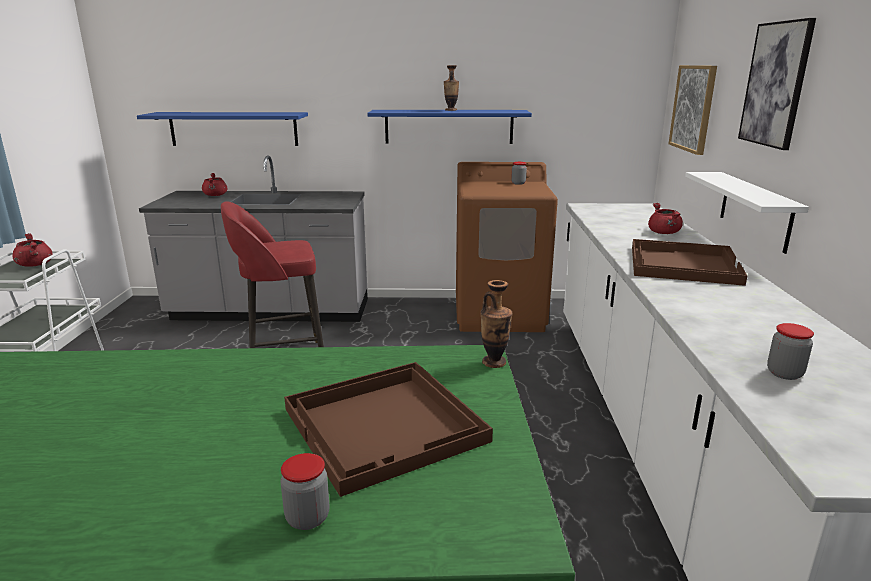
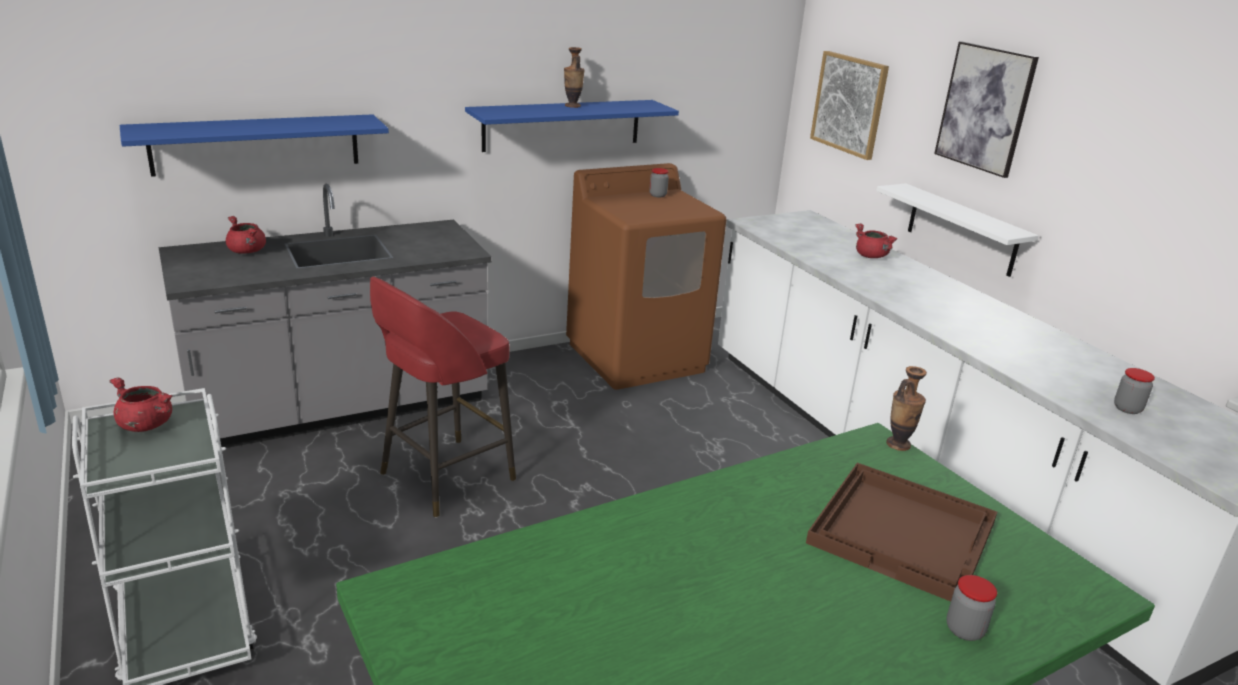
camera: 30 degrees left, 5 degrees up
(682, 264) = (934, 299): brown tray -> none

